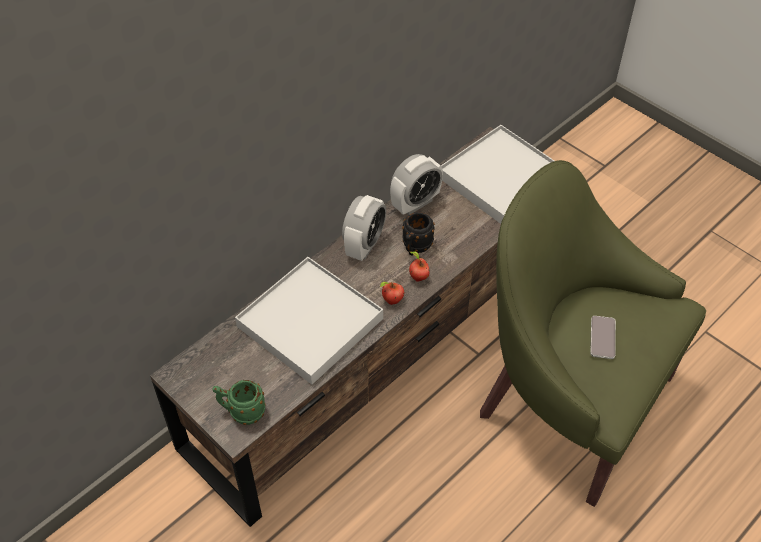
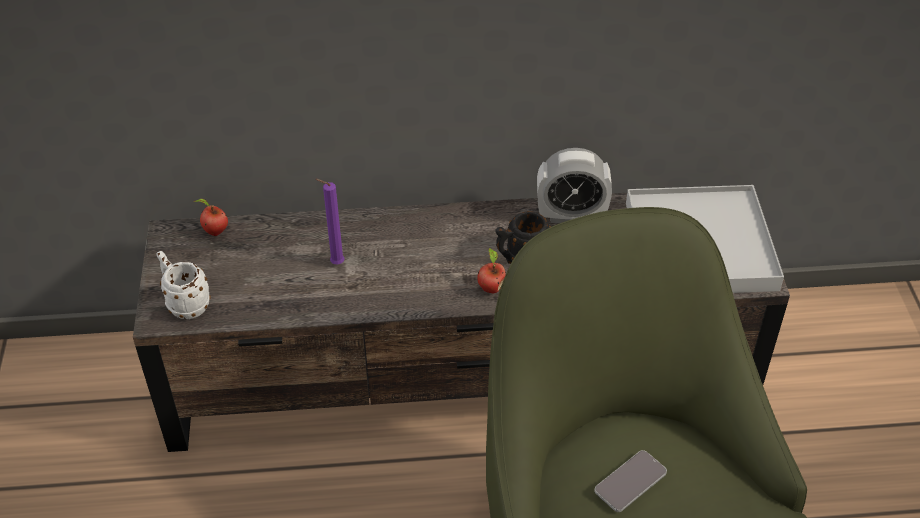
camera: 40 degrees right, 5 degrees down
(242, 412) = (185, 303): green mug -> white mug
(309, 322) = (335, 263): white tray -> purple candle
(364, 245) = (470, 225): alarm clock -> none
(392, 301) = (437, 294): apple -> apple (214, 232)

